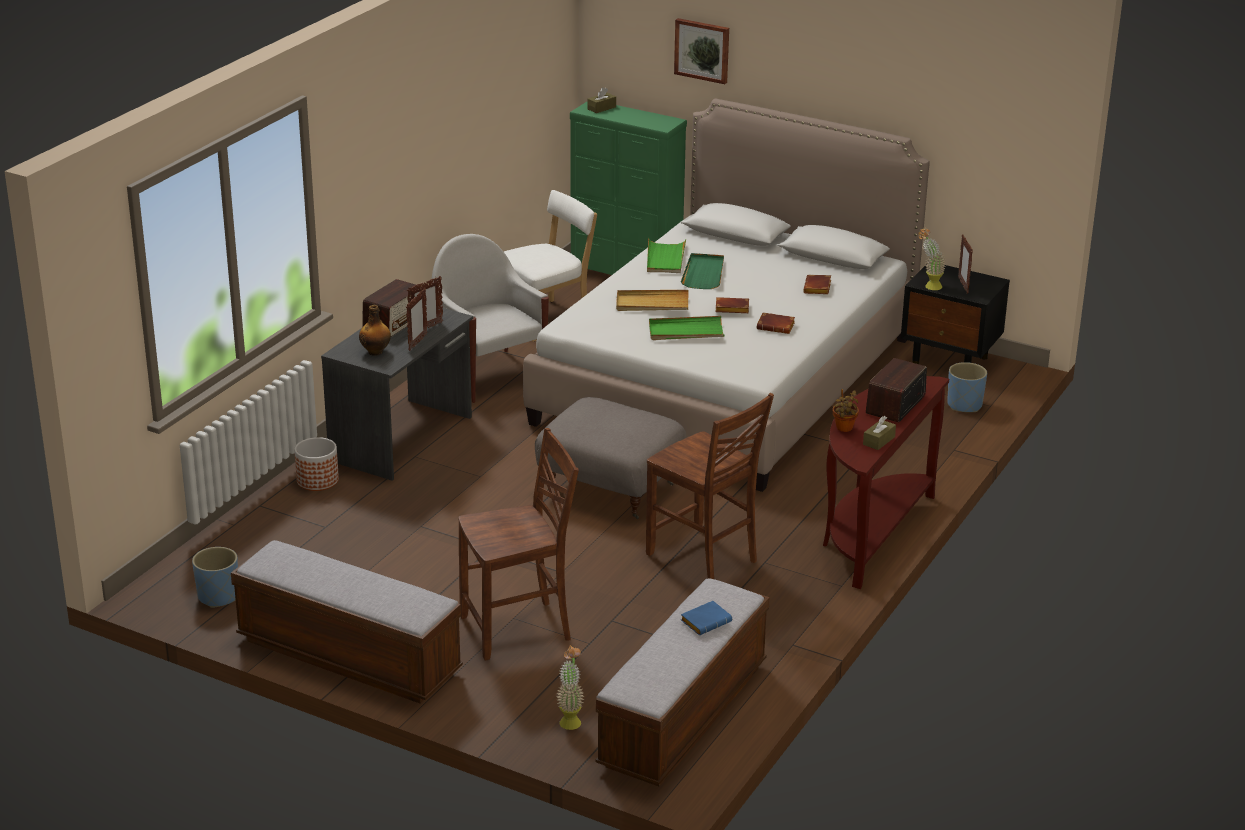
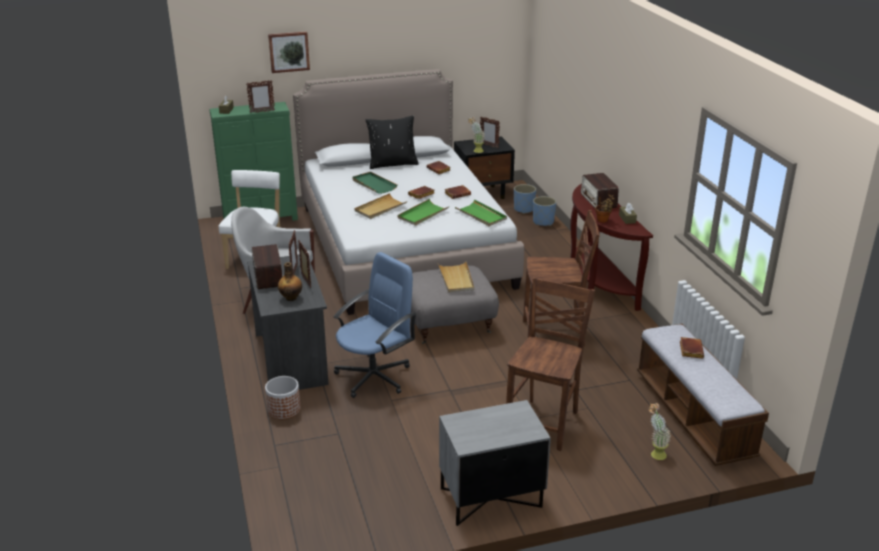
camera: 45 degrees left, 0 degrees up
(218, 596) = (350, 517): blue planter -> blue planter (543, 222)
(348, 656) = (490, 498): bench -> grey nightstand
(445, 496) = (374, 376): none -> blue office chair
(620, 424) = (456, 279): none -> beige tray
(634, 124) = (262, 112): none -> picture frame
(665, 259) = (340, 185): green tray -> green tray (481, 215)
(706, 621) = (690, 350): blue book -> brown book
(778, 257) = (392, 163): none -> black pillow

